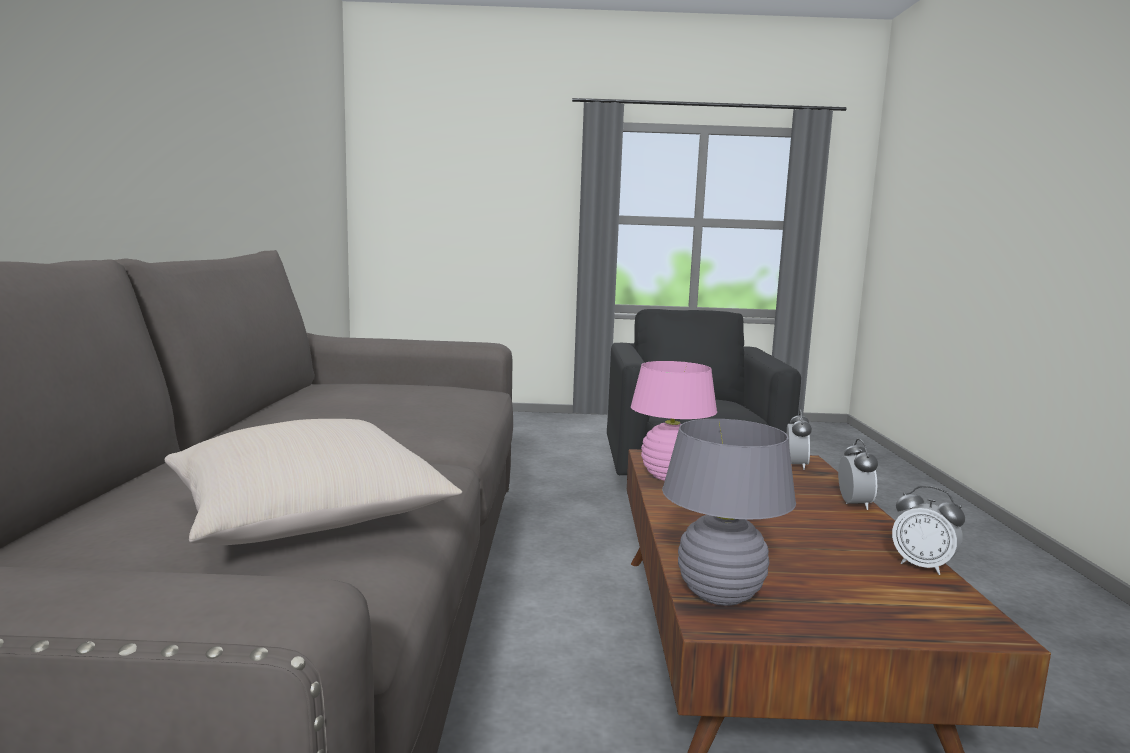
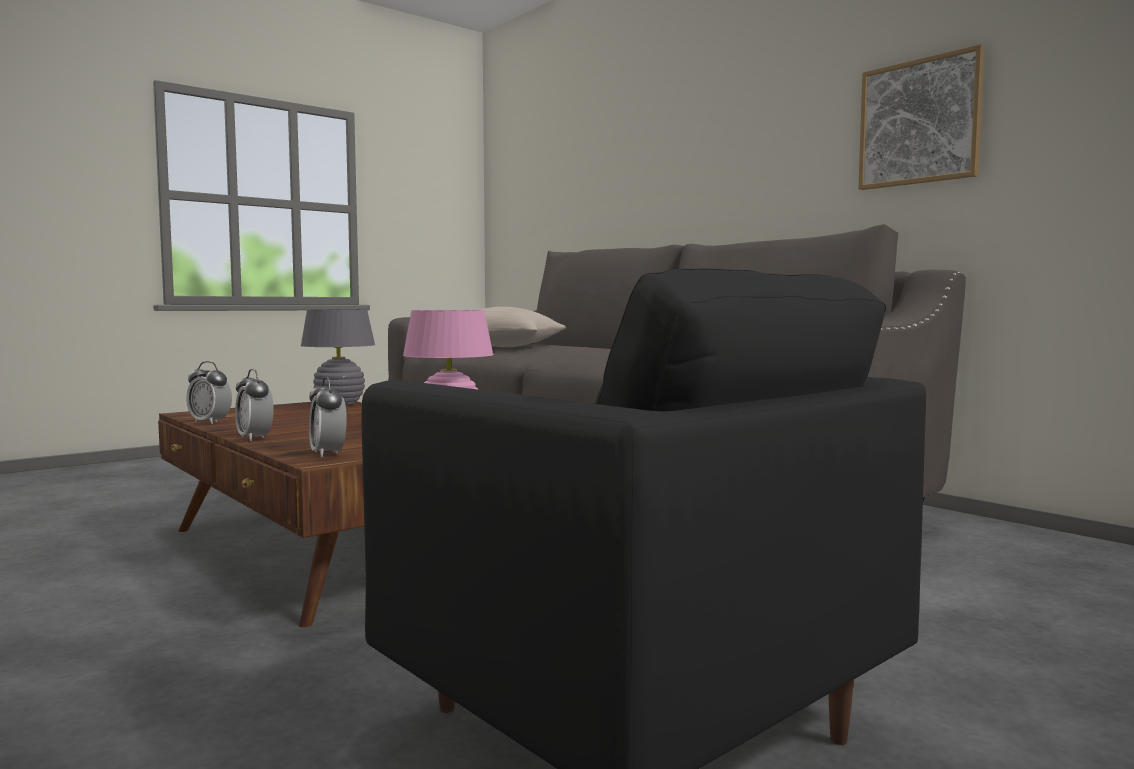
camera: 140 degrees right, 5 degrees down
(182, 135) = (919, 122): none -> picture
(922, 566) = (210, 422): alarm clock -> alarm clock turned 150 degrees counterclockwise

